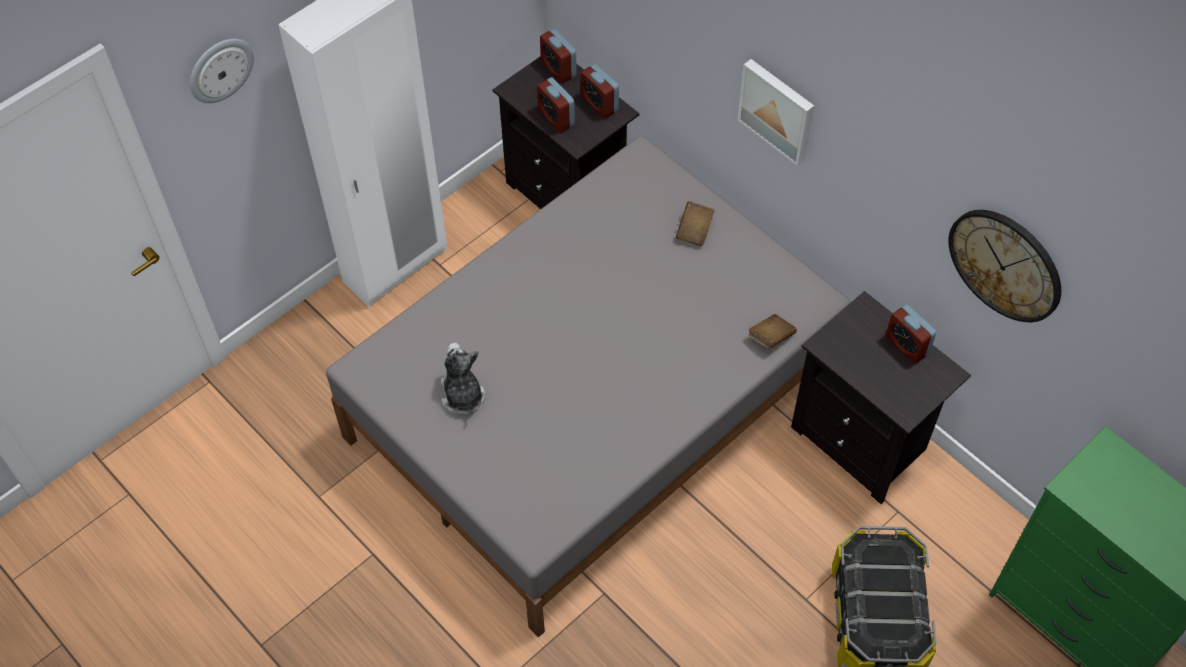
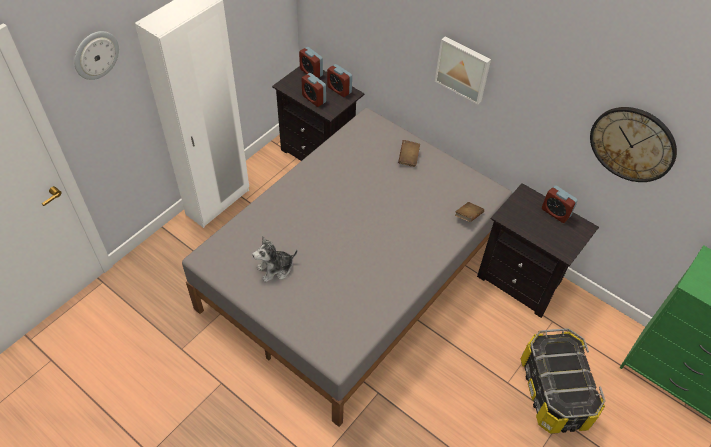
camera: 10 degrees left, 5 degrees down
(462, 395) = (275, 269): plush toy -> plush toy turned 90 degrees counterclockwise

